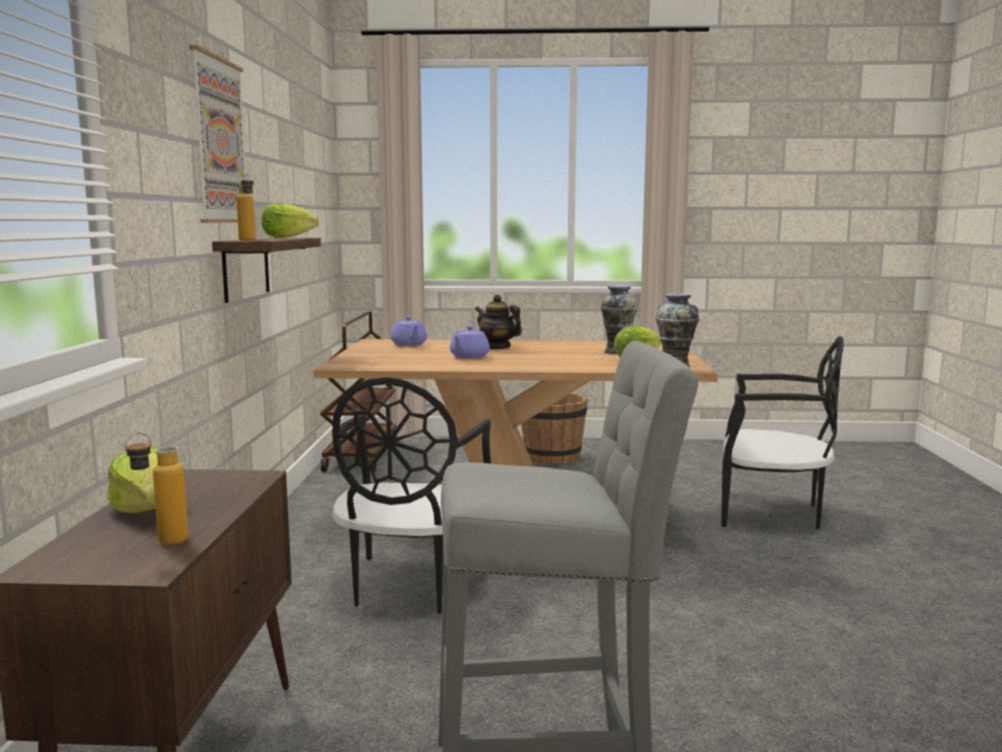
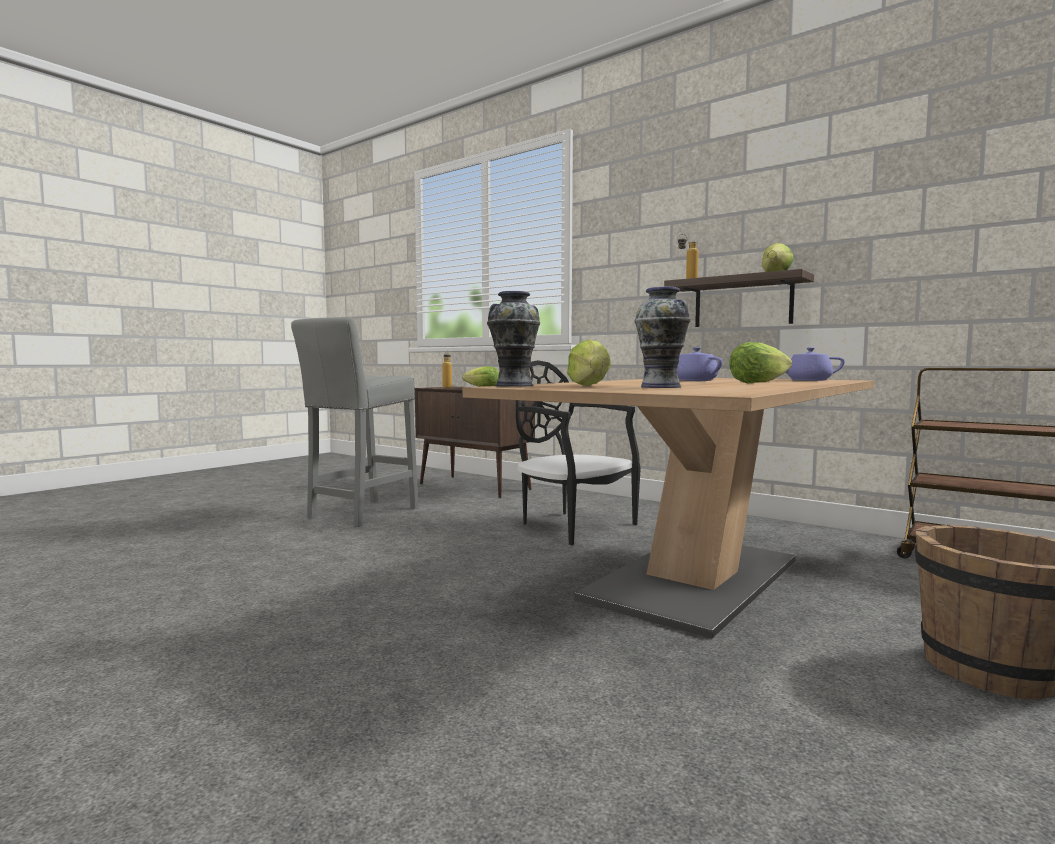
camera: 125 degrees right, 5 degrees down
(219, 141) = (707, 213): picture -> none
(497, 347) = (757, 383): teapot -> lettuce
(771, 512) = (510, 730): black chair -> none

